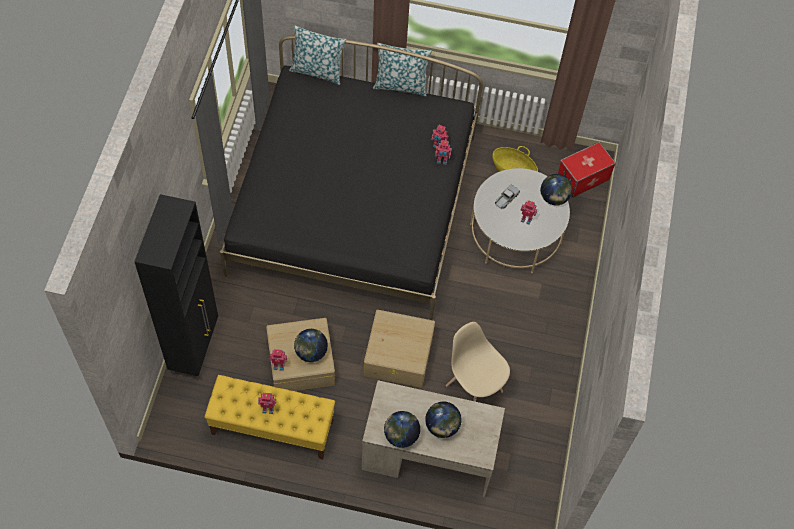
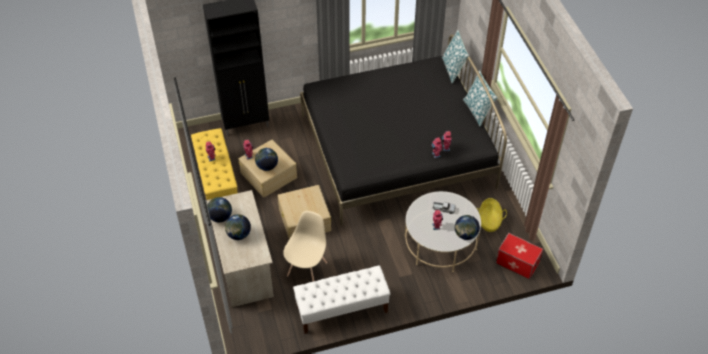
camera: 65 degrees right, 10 degrees down
(551, 379) = (341, 310): none -> white bench

